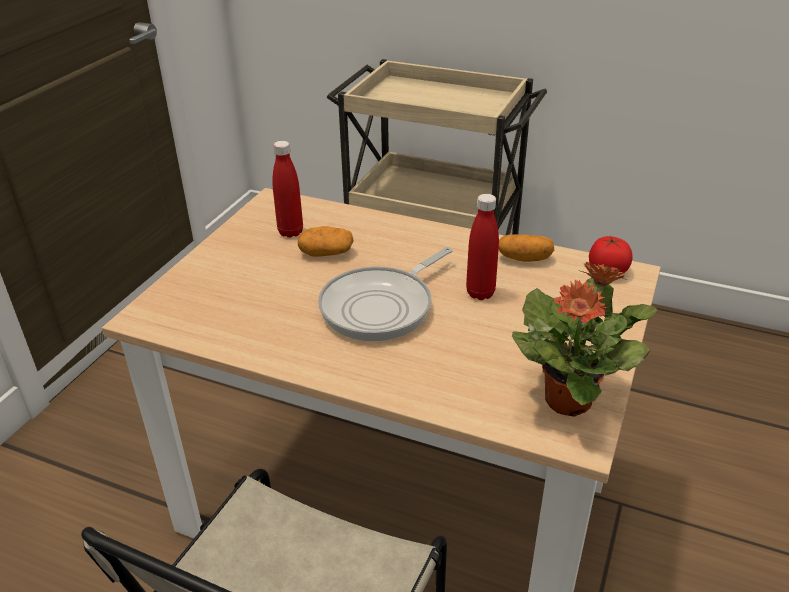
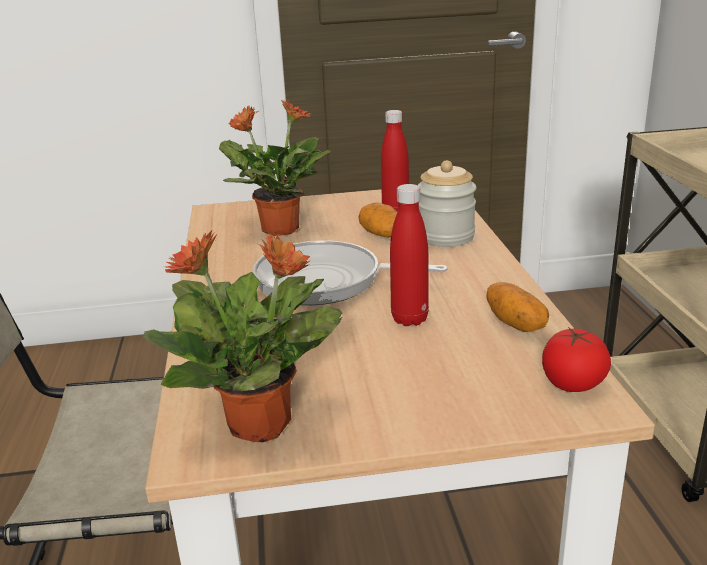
camera: 60 degrees right, 10 degrees down
(244, 296) = (278, 229): none -> potted plant
(366, 230) = (445, 236): none -> jar

